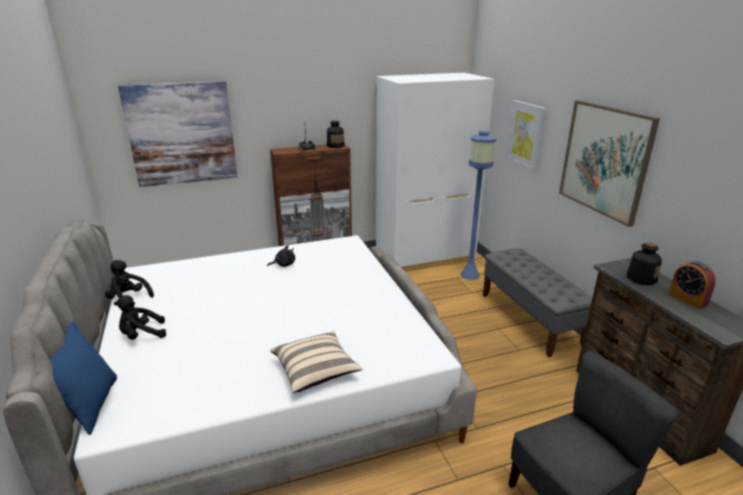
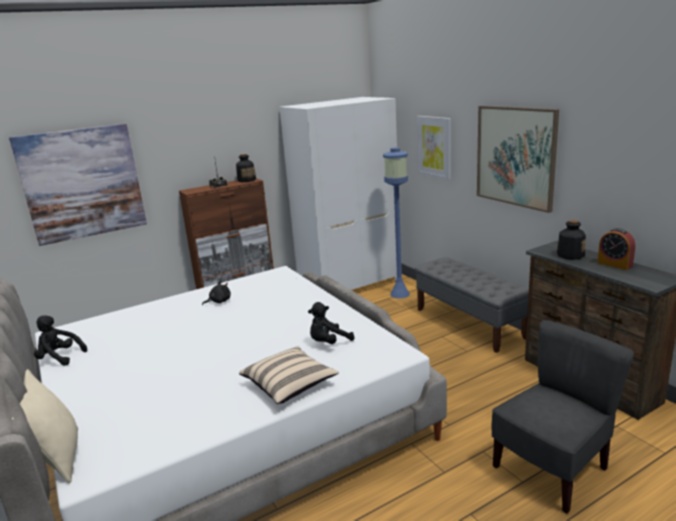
camera: 10 degrees left, 5 degrees down
(91, 405) = (59, 458): blue pillow -> beige pillow
(142, 335) = (89, 387): black plush toy -> black plush toy (328, 343)

